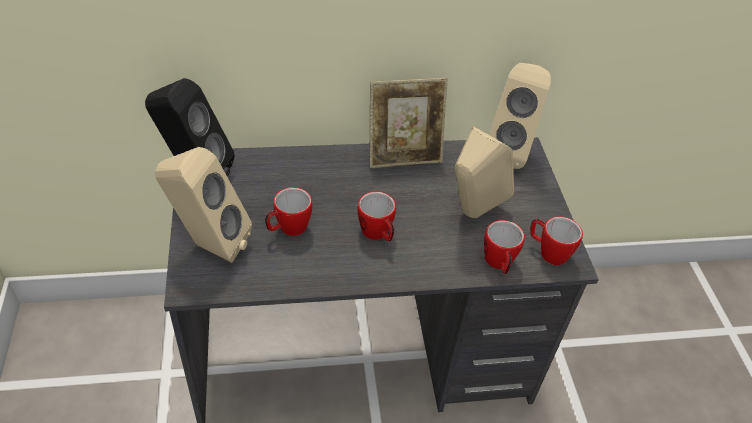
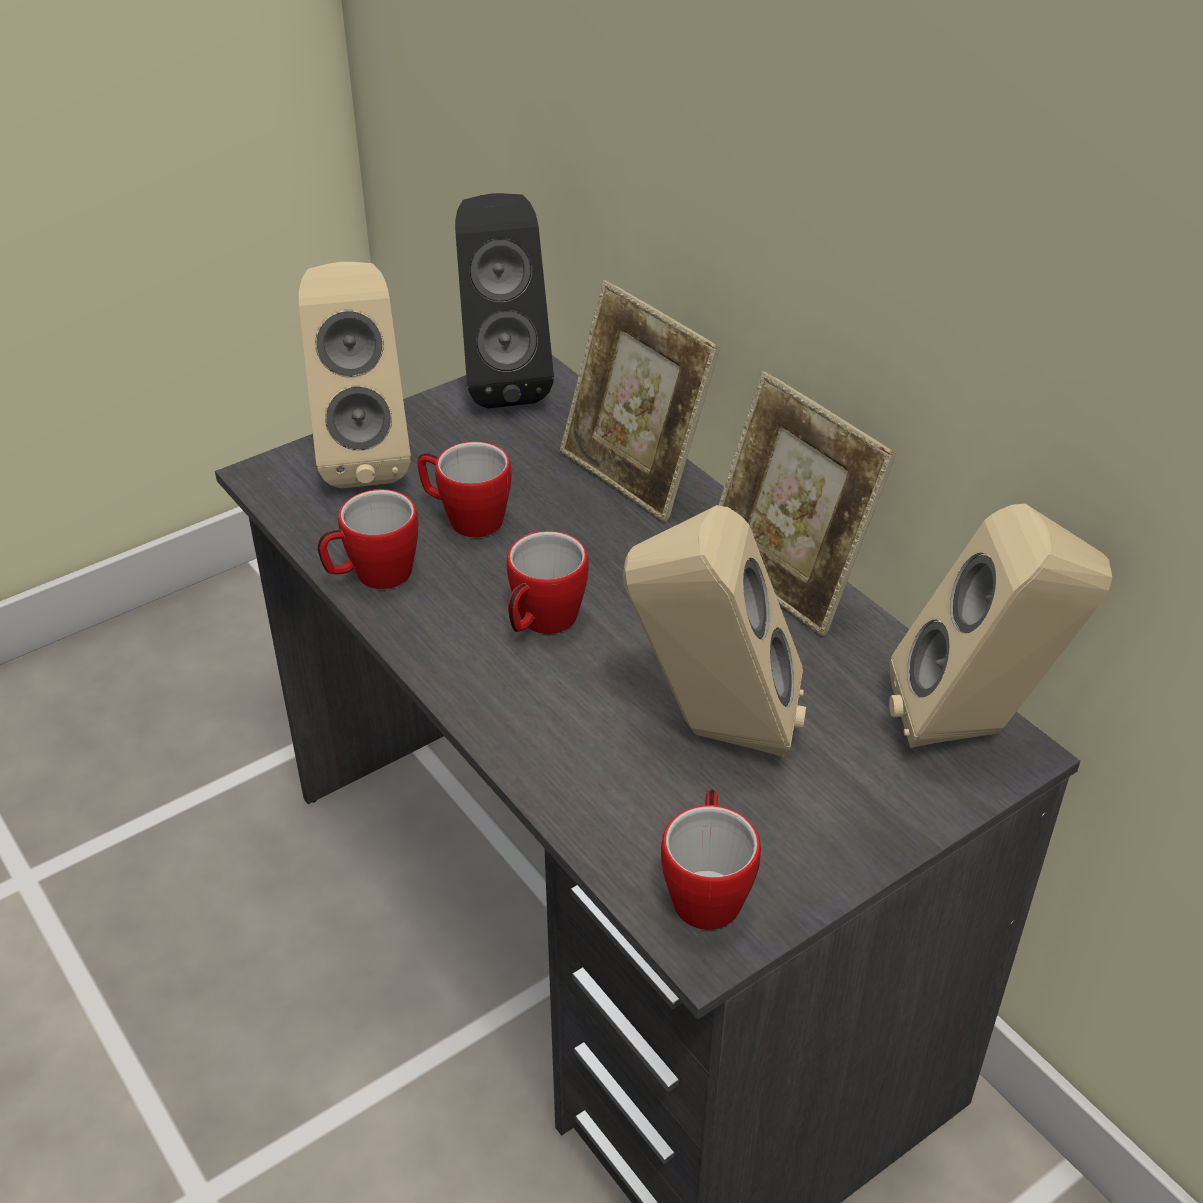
camera: 65 degrees right, 5 degrees down
(304, 165) = (634, 475): none -> picture frame
(499, 264) = (604, 818): mug -> mug (372, 576)

